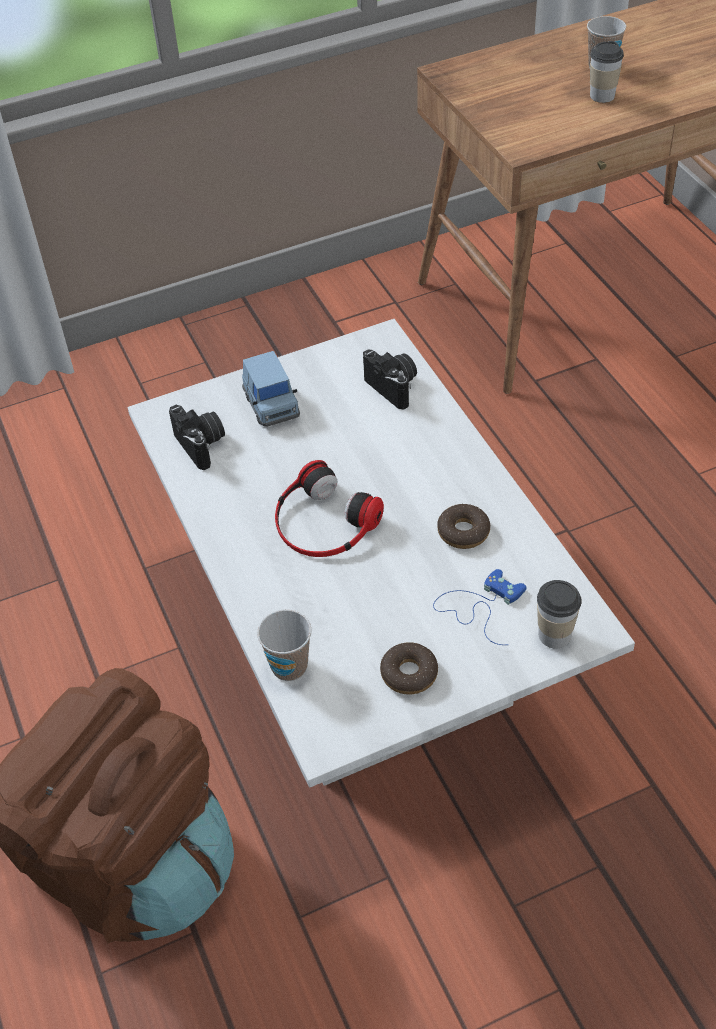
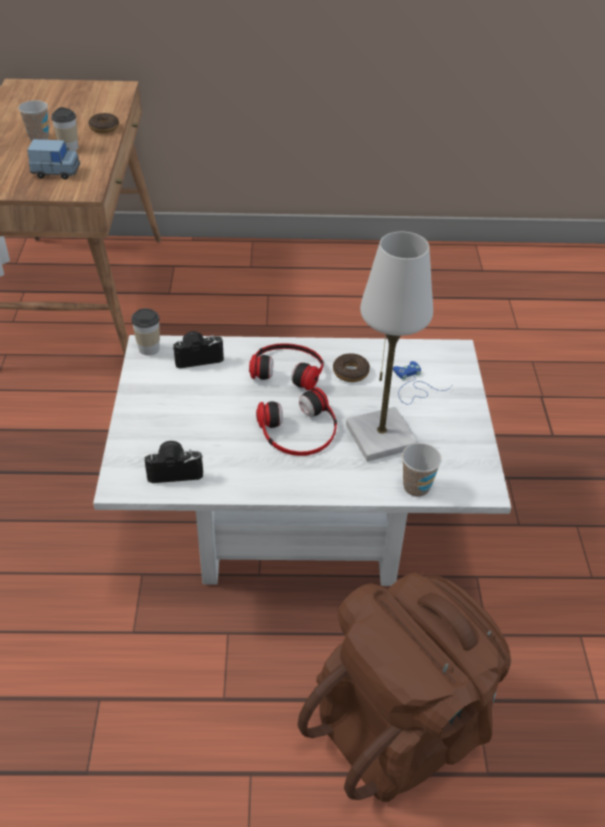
camera: 70 degrees left, 5 degrees down
(272, 405) = (164, 421): blue toy car -> blue toy car (56, 172)
(359, 602) = (381, 437): none -> white table lamp
(409, 673) = (450, 434): donut -> donut (104, 128)
(428, 471) = (288, 369): none -> headphones
(554, 635) = (452, 365): cup -> cup (149, 349)

